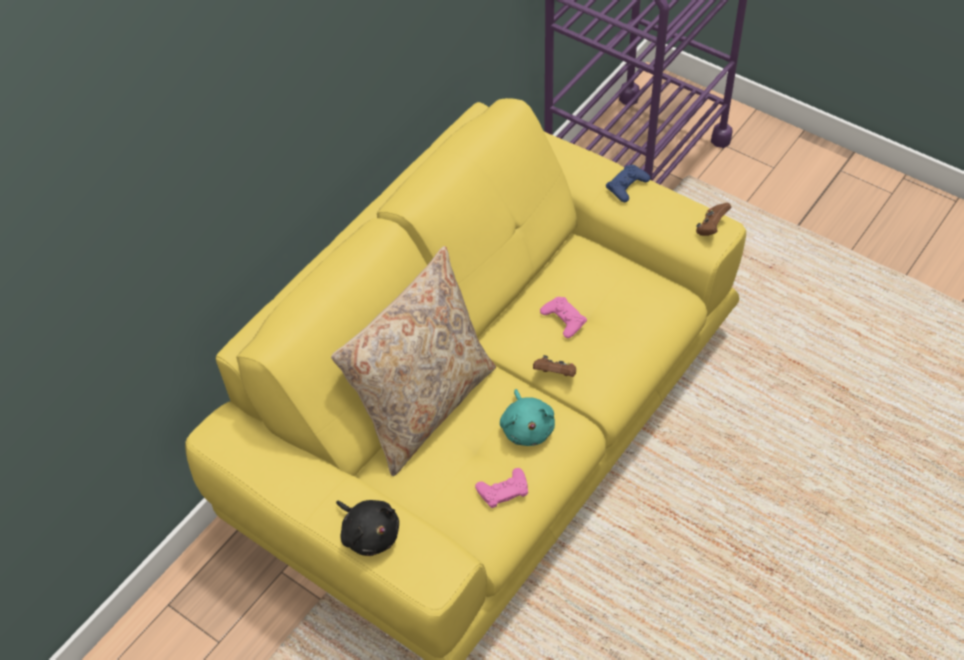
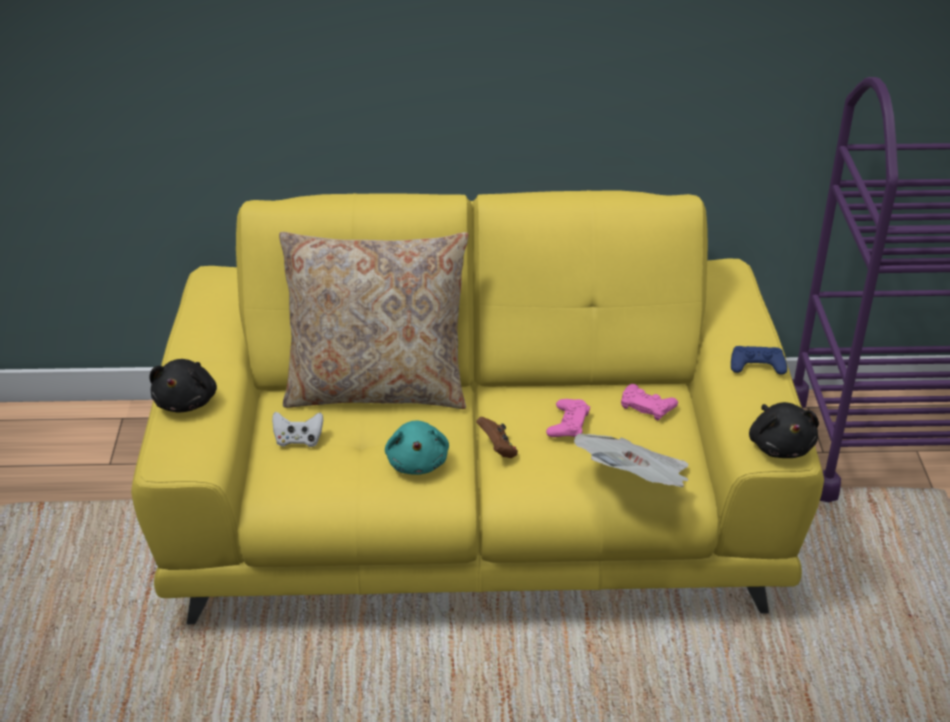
camera: 50 degrees right, 15 degrees down
(440, 487) = (298, 440): none -> white game controller
(503, 490) = (331, 480): pink game controller -> pink game controller (647, 406)
(527, 428) = (417, 462): turquoise plush toy -> turquoise plush toy turned 45 degrees counterclockwise
(651, 322) = (635, 483): none -> newspaper
(711, 228) = (780, 445): brown game controller -> black plush toy

